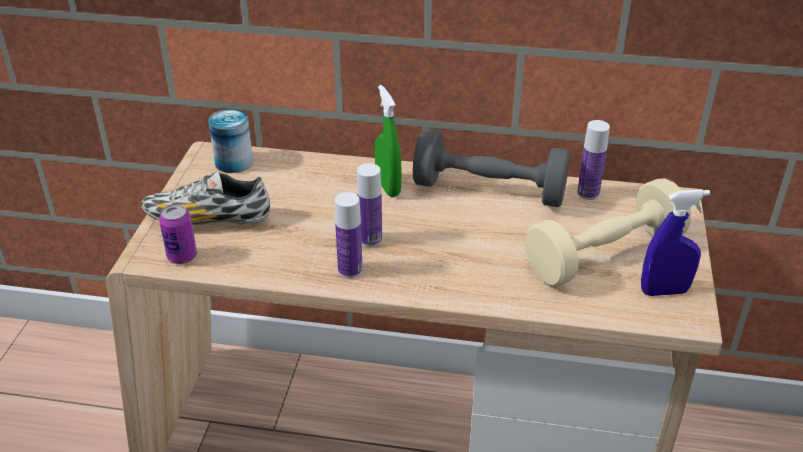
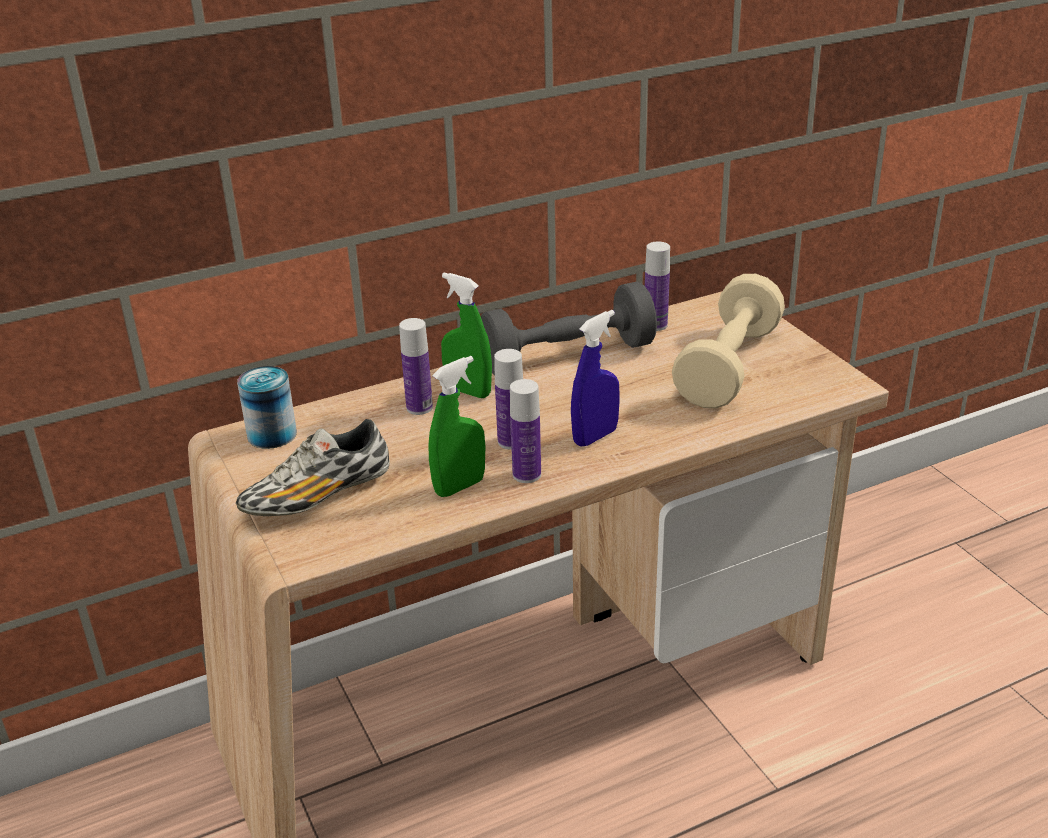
camera: 35 degrees left, 5 degrees down
(182, 256) = (336, 540): can -> none
(297, 256) = (459, 486): none -> green spray bottle
(342, 184) = (419, 407): none -> bottle
(664, 291) = (806, 373): blue spray bottle -> blue spray bottle (595, 436)

